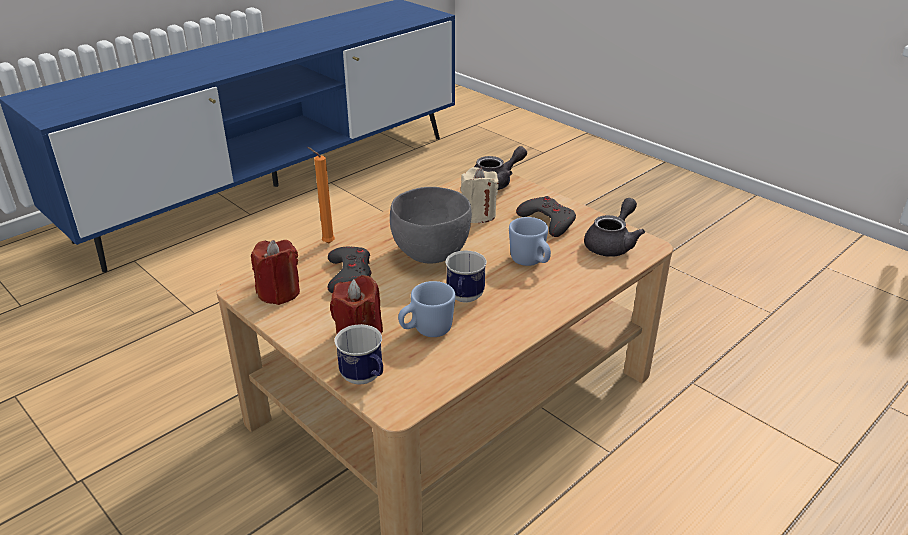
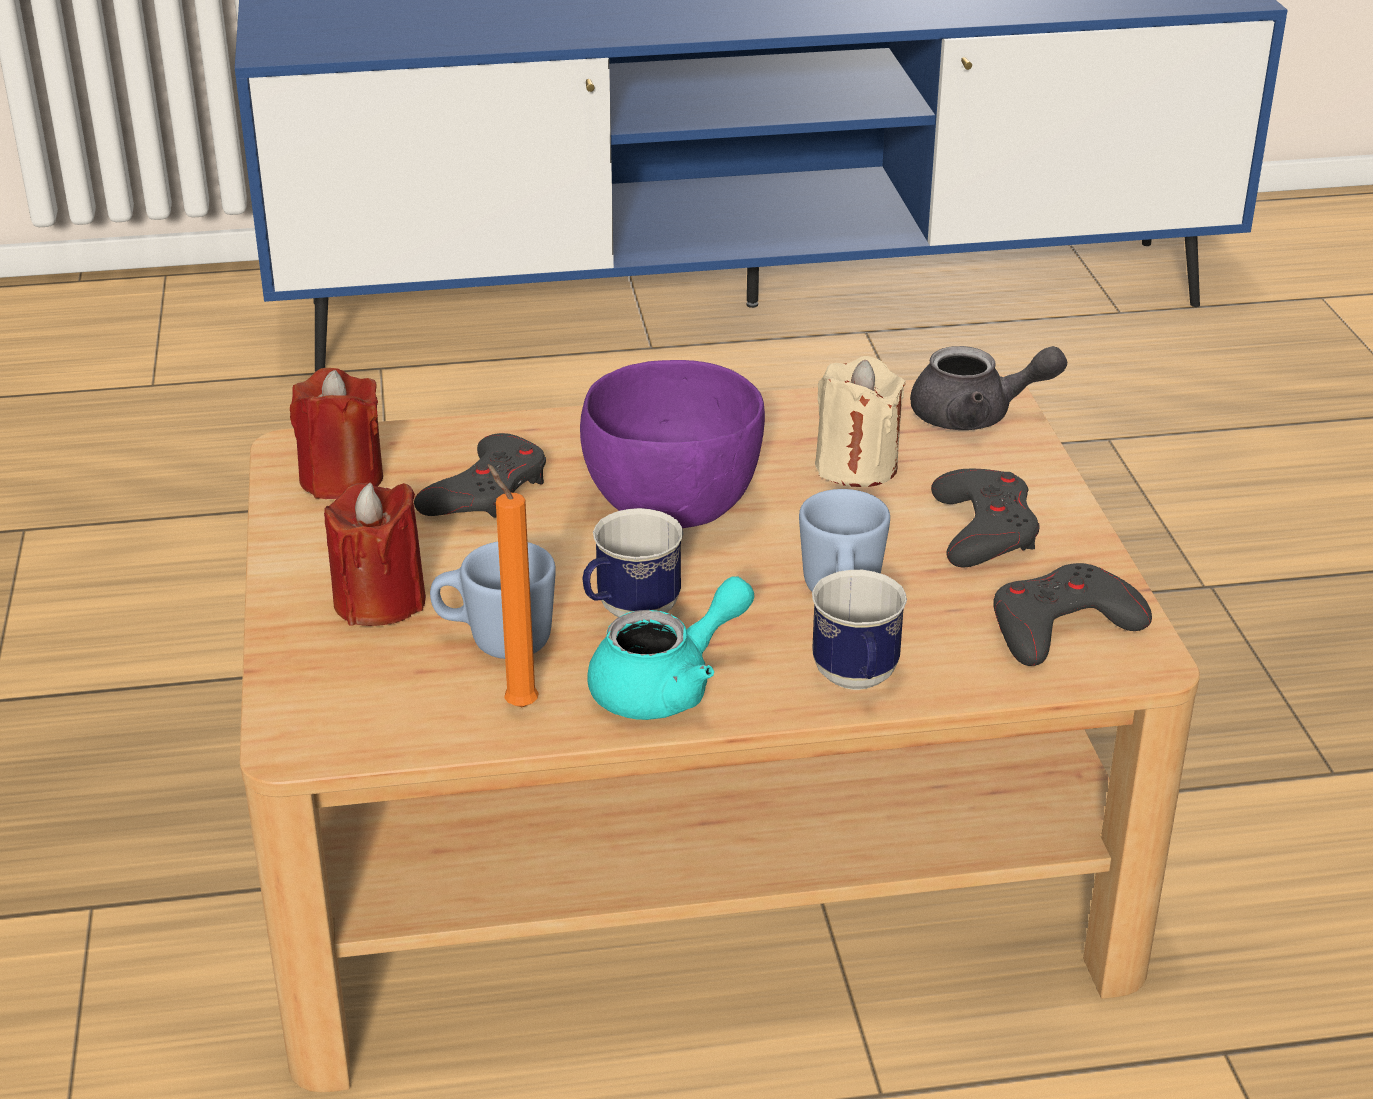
camera: 35 degrees right, 0 degrees up
(326, 243) = (516, 421): orange candle -> orange candle (518, 704)
(365, 379) = (305, 676): mug -> mug (857, 682)
(431, 254) = (671, 509): grey bowl -> purple bowl
(512, 320) = (668, 686): none -> turquoise teapot
(612, 244) = (1061, 626): grey teapot -> grey game controller

